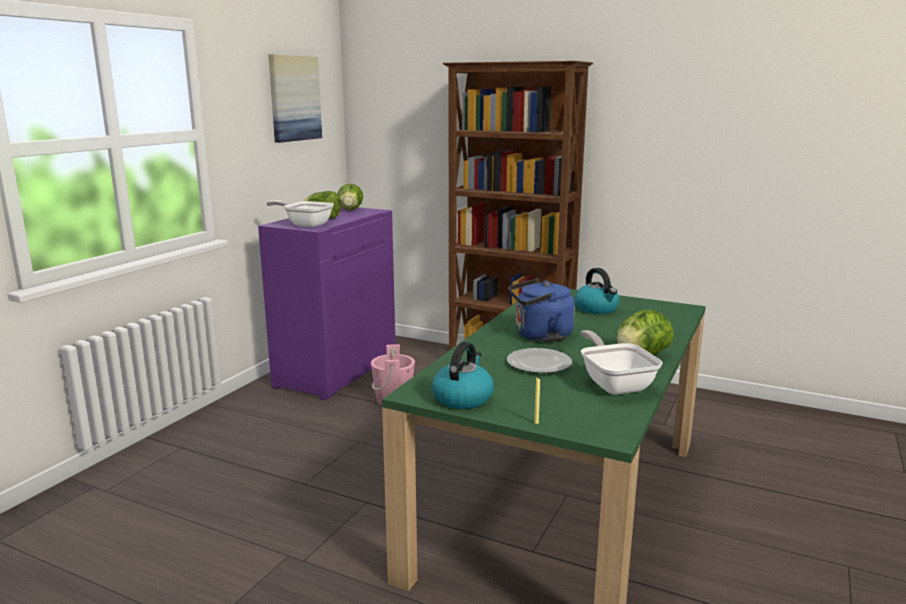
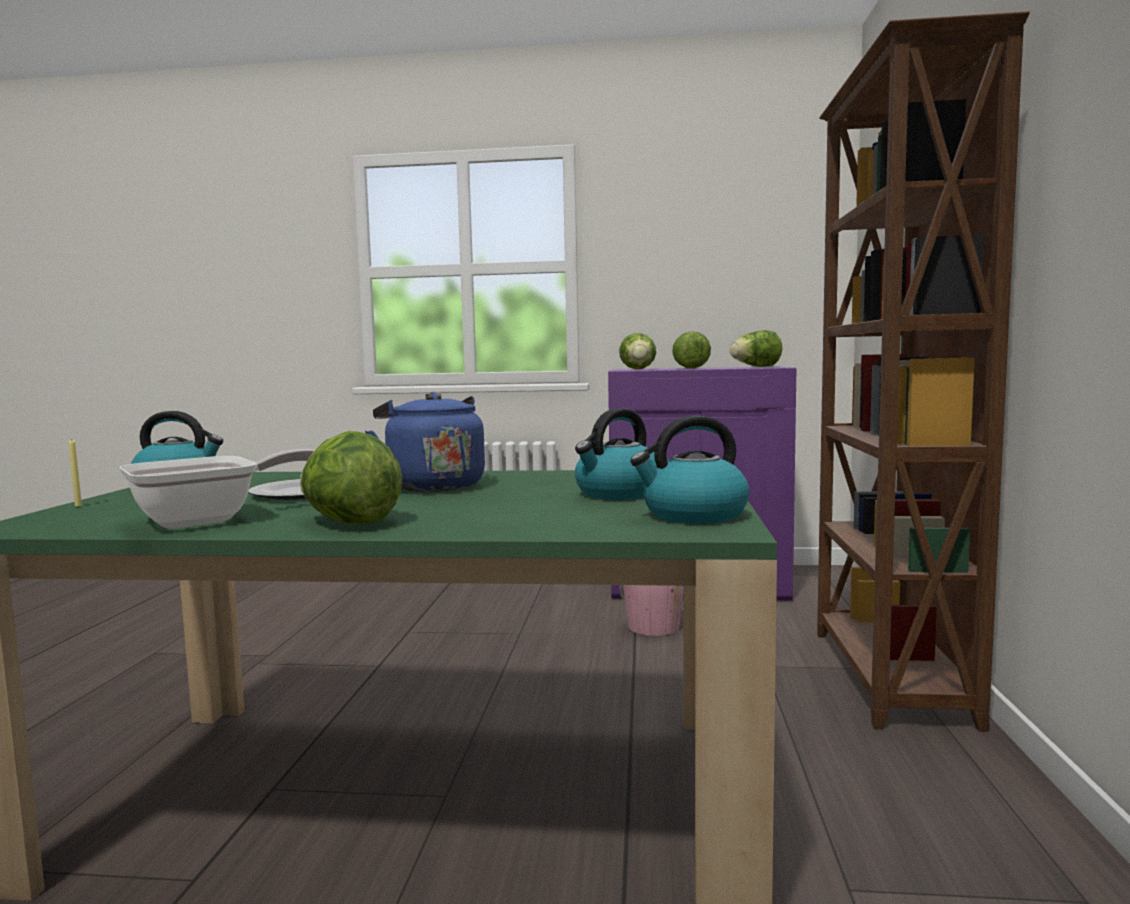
camera: 70 degrees right, 10 degrees down
(294, 98) = (739, 223): picture -> none
(305, 225) = (639, 369): frying pan -> lettuce
(655, 307) = (693, 515): none -> kettle

